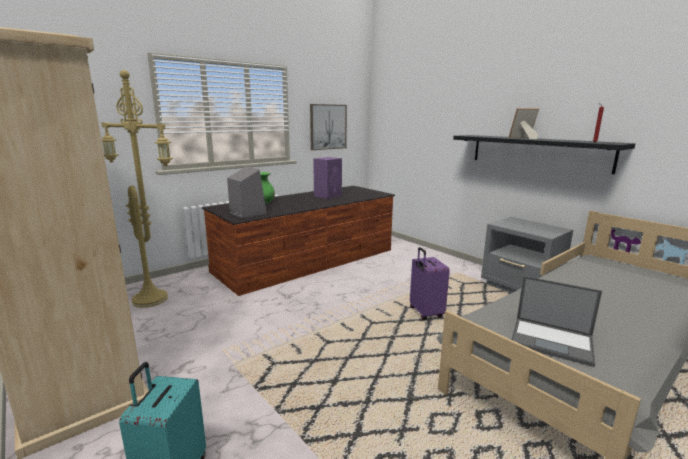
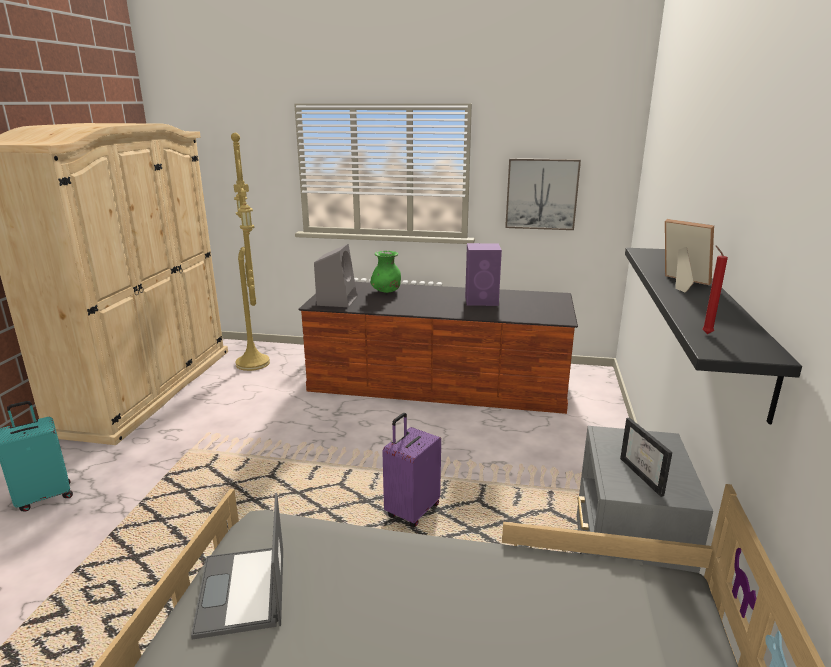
camera: 50 degrees right, 5 degrees up
(540, 229) = (647, 476): none -> picture frame

